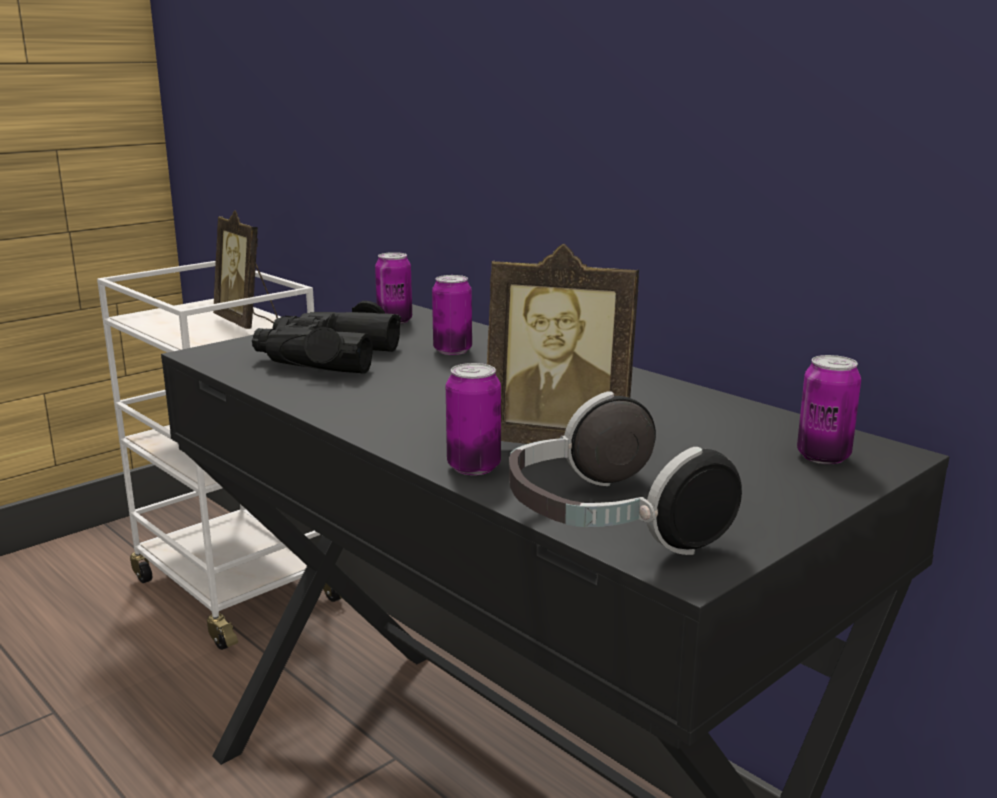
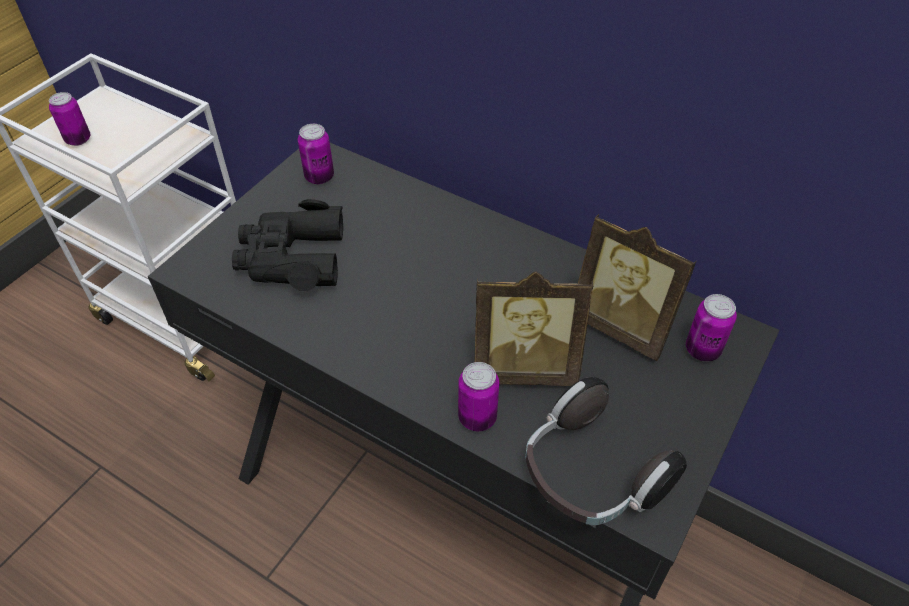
camera: 15 degrees left, 30 degrees up
(248, 322) = (151, 134): picture frame -> picture frame (623, 326)
(452, 350) = (389, 227): can -> can (78, 139)

